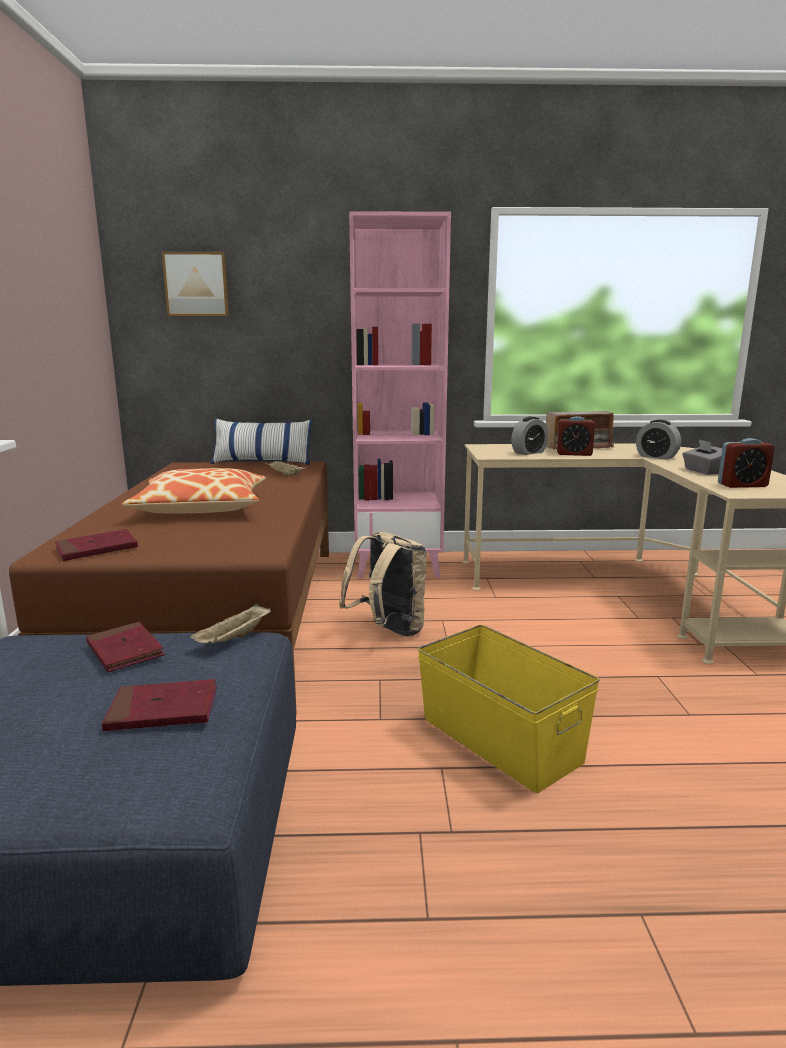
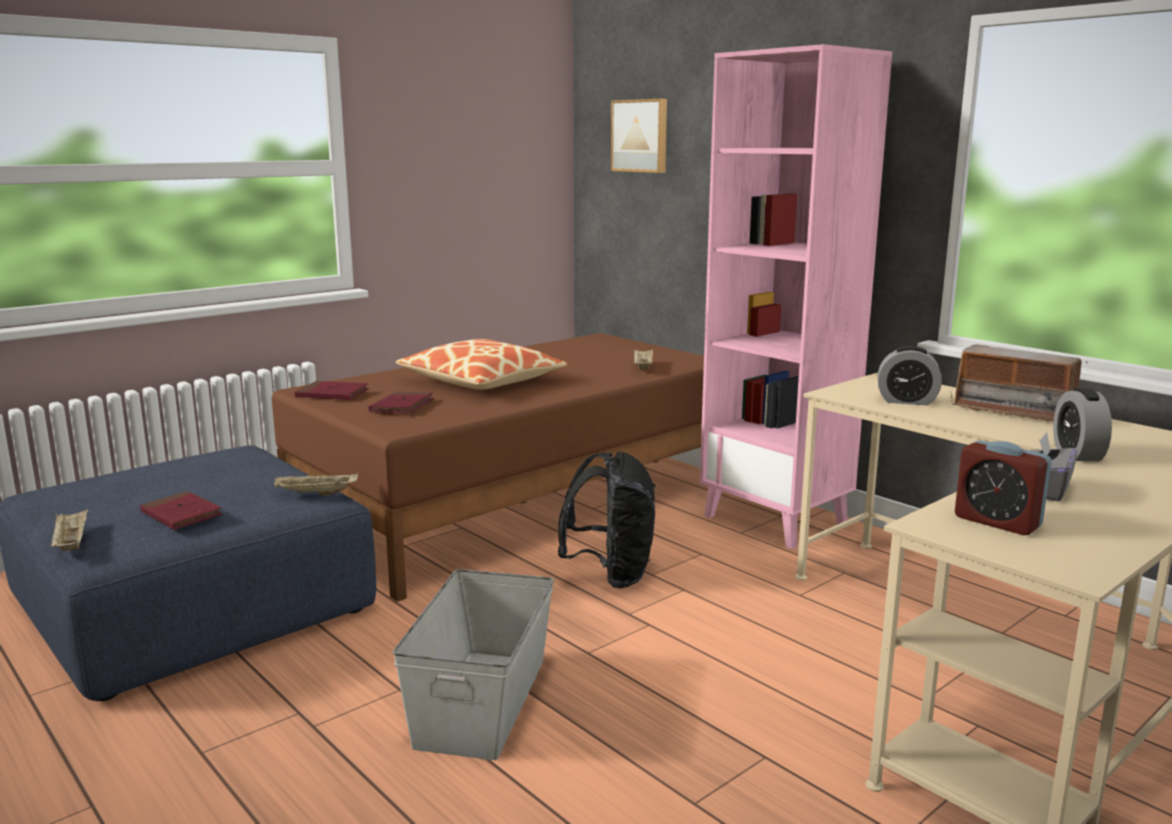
camera: 50 degrees right, 0 degrees up
(100, 803) = (71, 543): none -> beige tray
(125, 651) = (253, 475): red book -> red book (402, 406)
(262, 462) = (670, 349): pillow -> none
(388, 631) = (611, 575): beige backpack -> black backpack
(500, 740) = (480, 701): yellow storage box -> grey storage box
(574, 454) = (963, 418): alarm clock -> none

